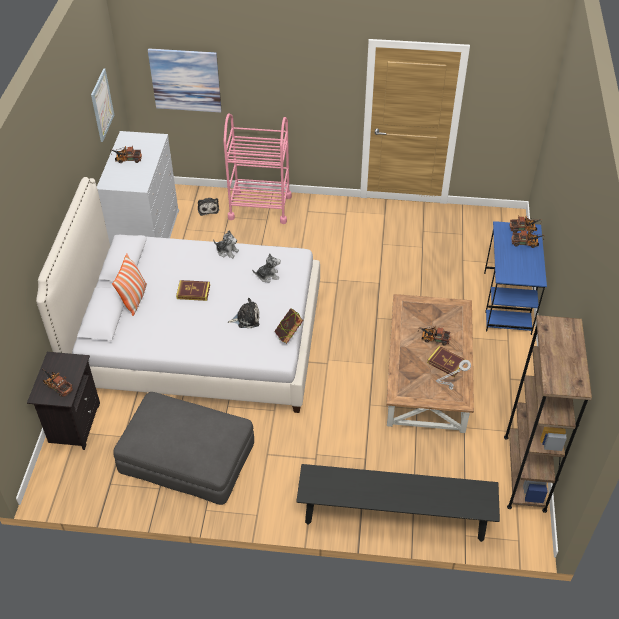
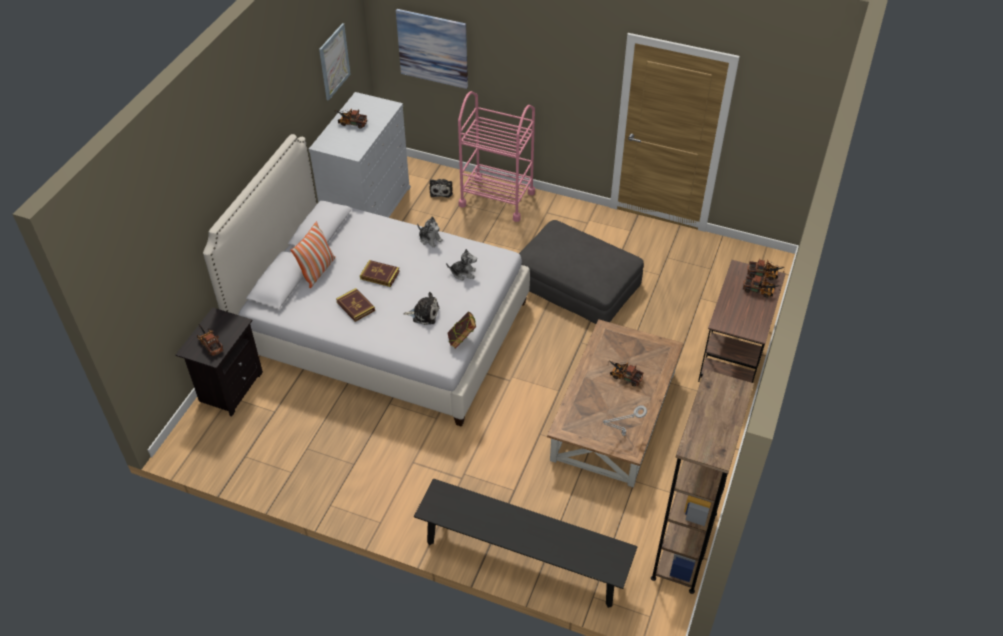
camera: 15 degrees right, 0 degrees up
(186, 456) = (330, 445): grey ottoman -> grey ottoman (576, 283)
(446, 363) = (628, 405): book -> book (355, 306)
(507, 303) = (734, 355): blue desk -> brown desk

